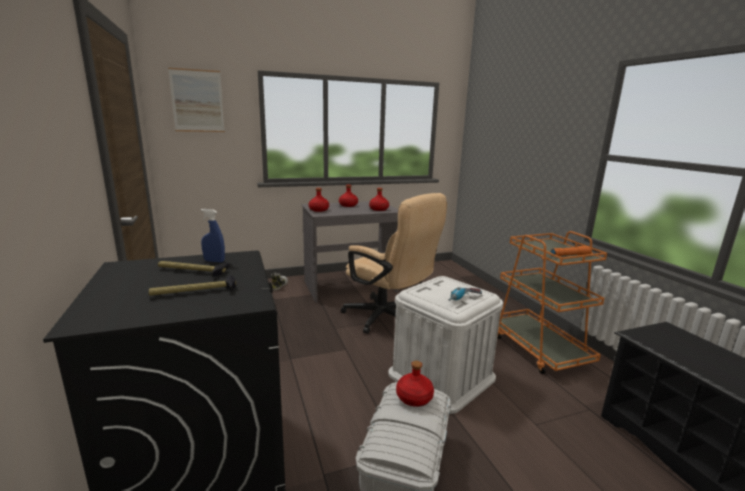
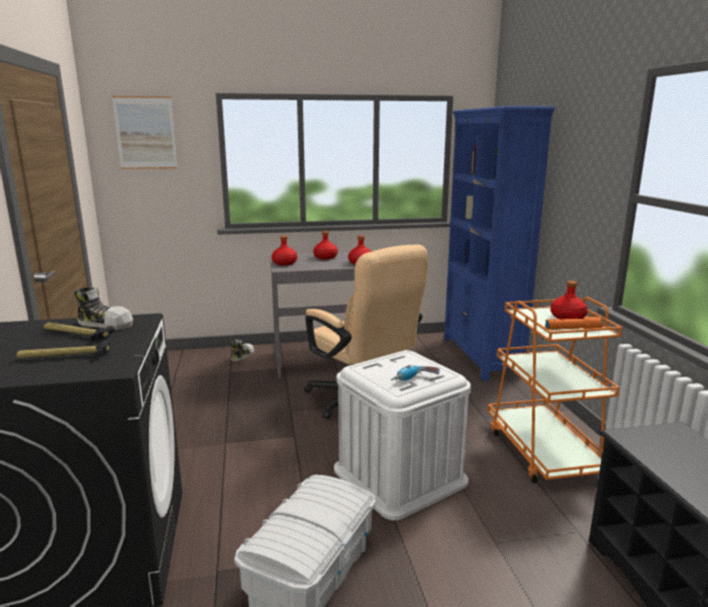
camera: 10 degrees right, 0 degrees up
(214, 261) = (106, 324): blue spray bottle -> shoe
(414, 398) = (327, 493): red bottle -> red bottle (568, 317)
(462, 279) = (481, 357): none -> blue bookcase

